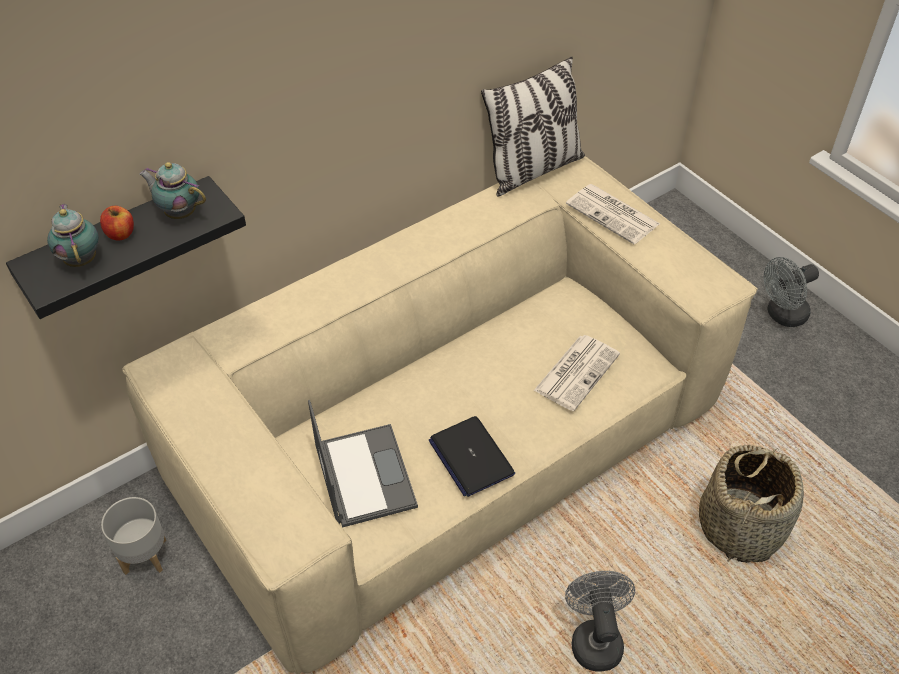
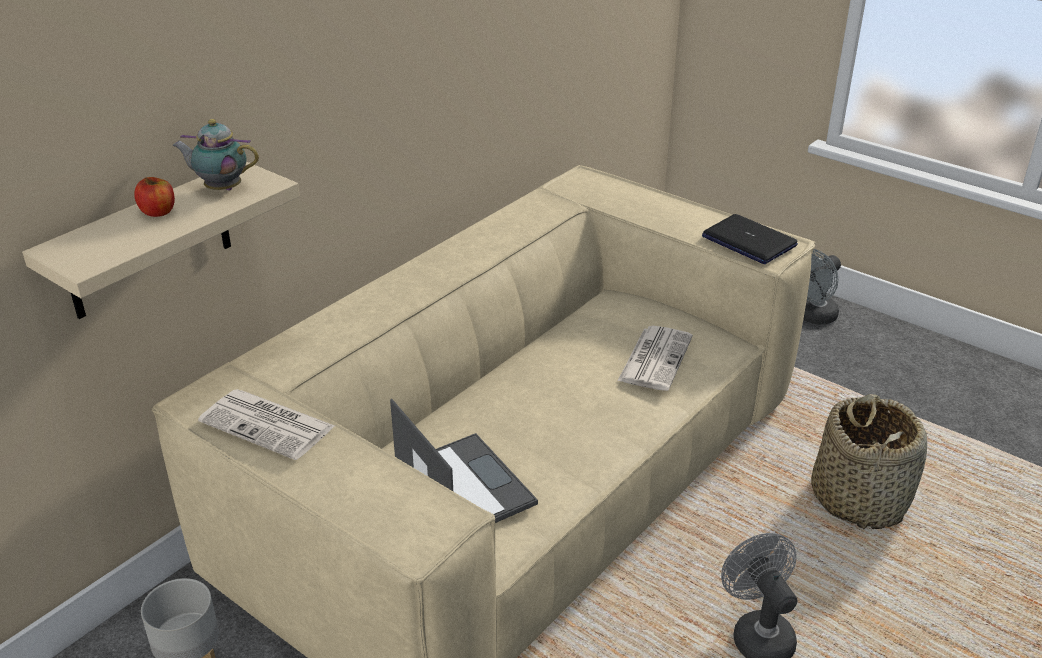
camera: 15 degrees left, 15 degrees down
(81, 259) = (118, 236): teapot -> none
(120, 245) = (149, 241): black shelf -> beige shelf
(471, 457) = (576, 449): laptop -> laptop (748, 241)
(533, 170) = (548, 185): pillow -> none
(614, 214) = (647, 206): newspaper -> newspaper (269, 424)

